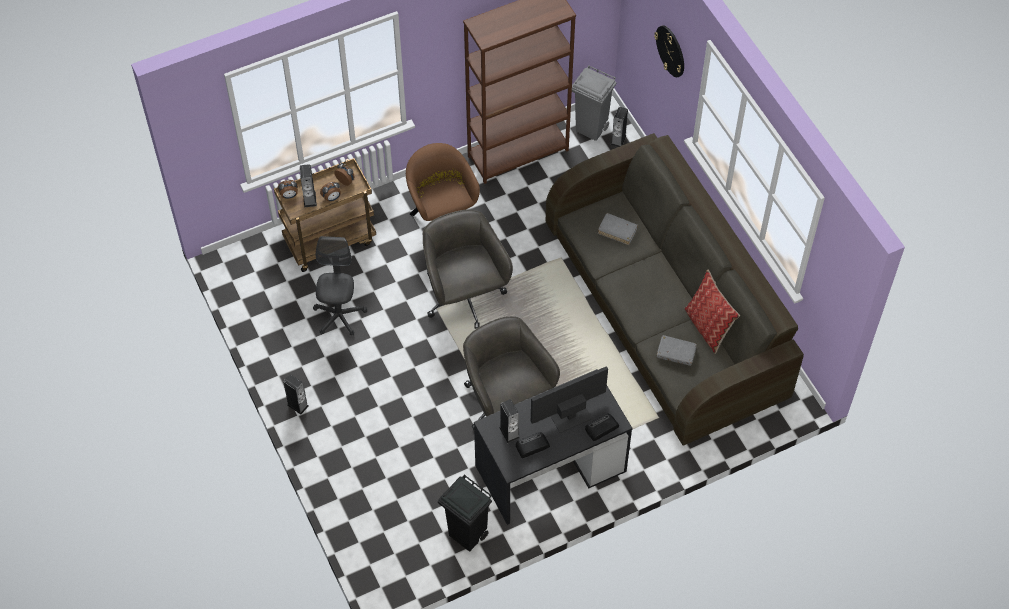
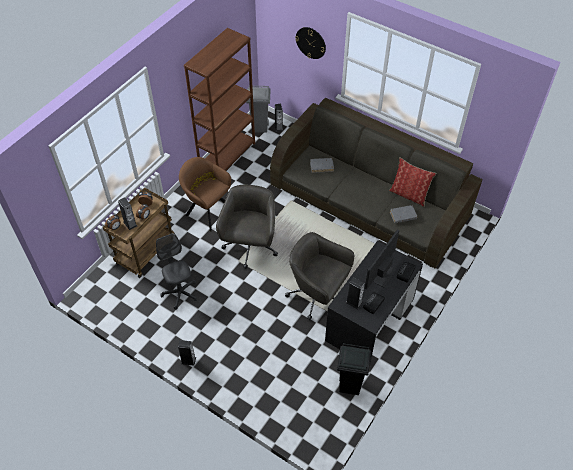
camera: 30 degrees left, 5 degrees down
(464, 297) = (250, 247): grey office chair -> grey office chair turned 60 degrees clockwise

